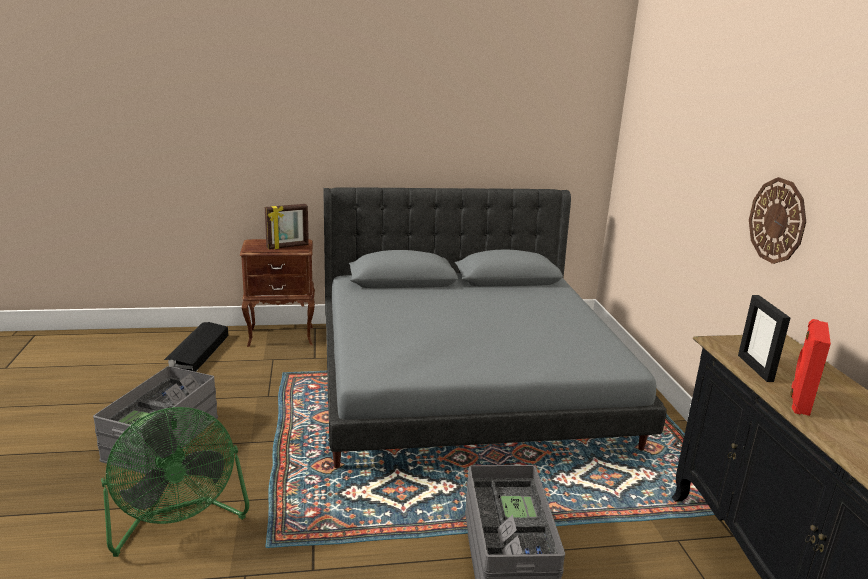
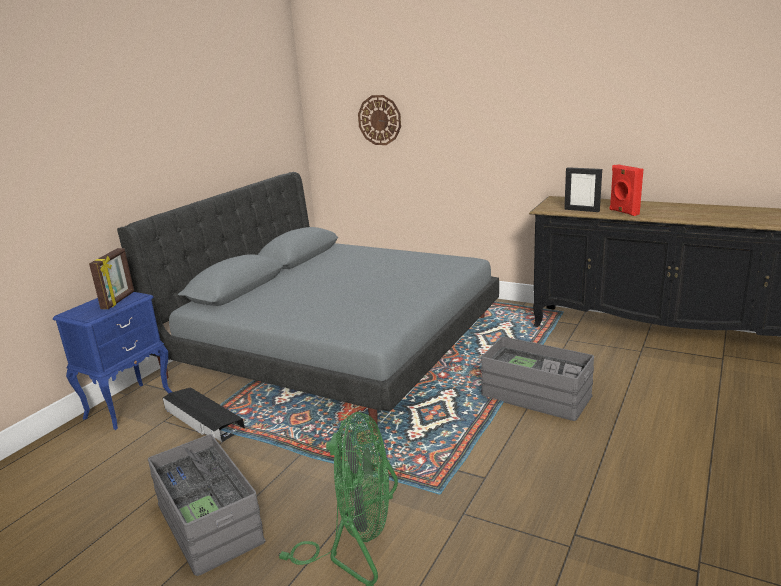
camera: 50 degrees left, 0 degrees up
(198, 353) = (76, 463): black storage box -> black storage box (203, 420)
(281, 336) = (129, 405): brown nightstand -> blue nightstand
(777, 220) = (516, 131): wall clock -> wall clock (379, 120)

